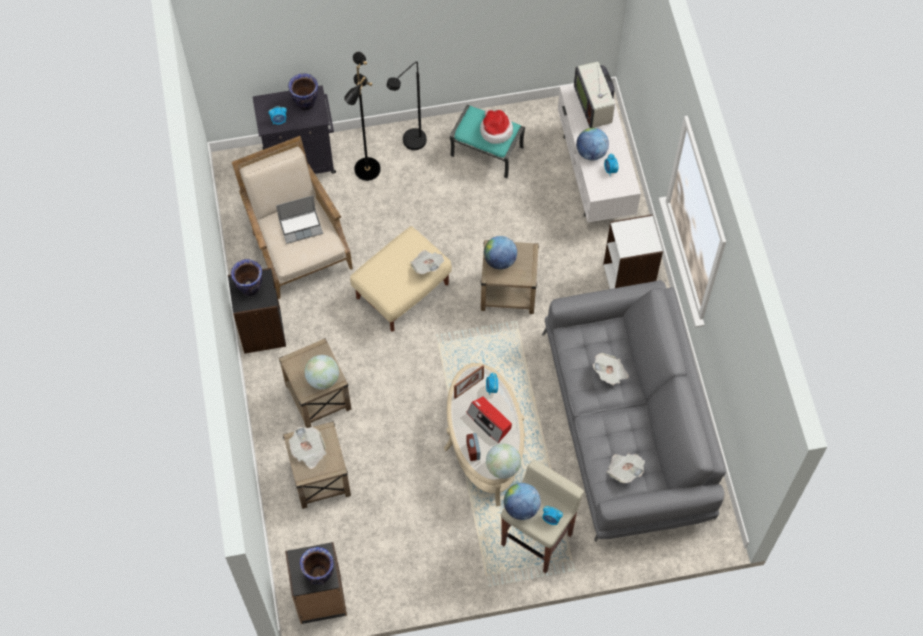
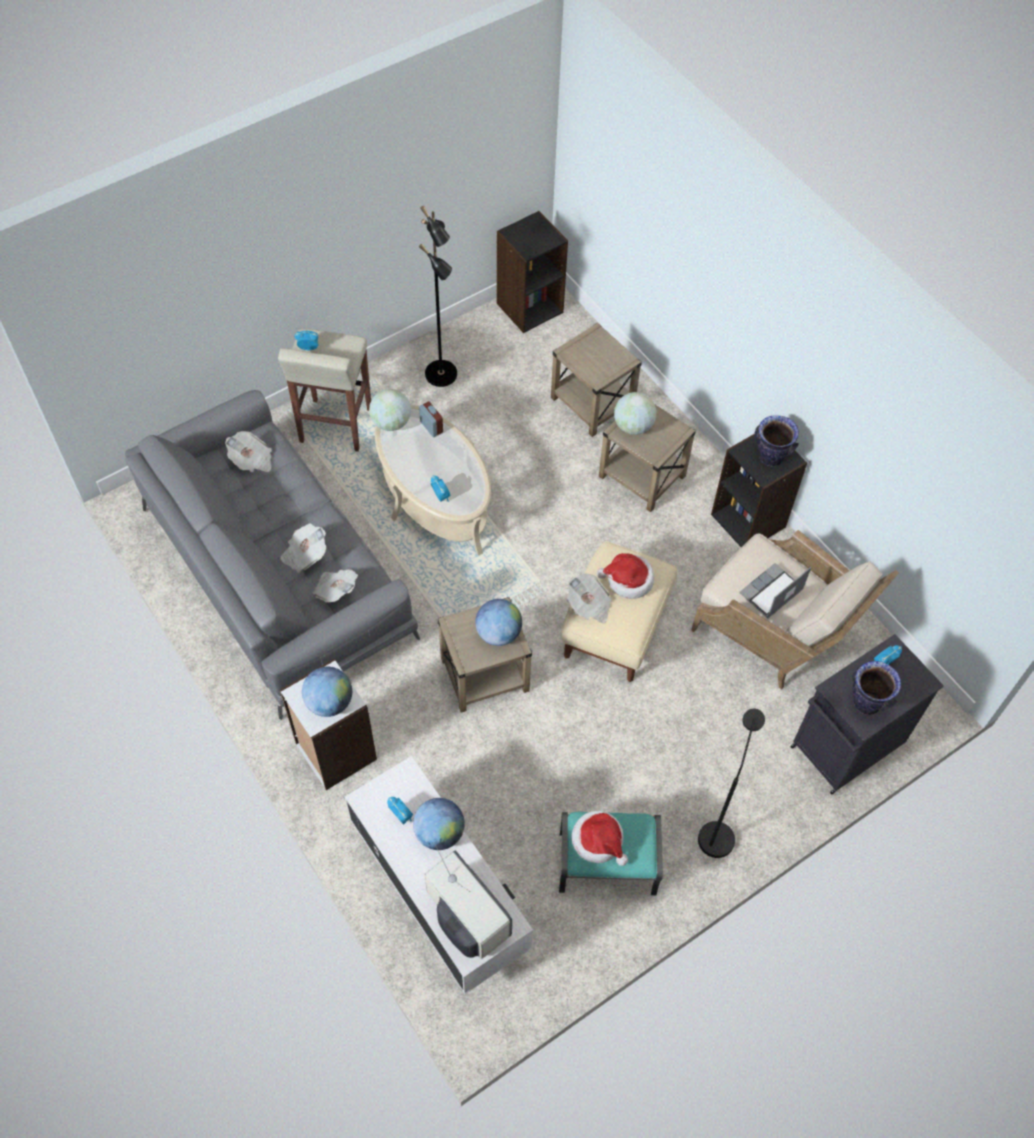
camera: 155 degrees right, 5 degrees down
(308, 451) = (604, 355): newspaper -> newspaper (336, 590)
(320, 574) = (522, 233): vase -> none
(366, 169) = (754, 769): black floor lamp -> black floor lamp (442, 374)
(391, 273) = (628, 580): none -> hat
(468, 388) = (467, 487): picture frame -> none
(489, 421) = (427, 462): radio -> none
(521, 507) = (345, 347): globe -> globe (329, 702)

